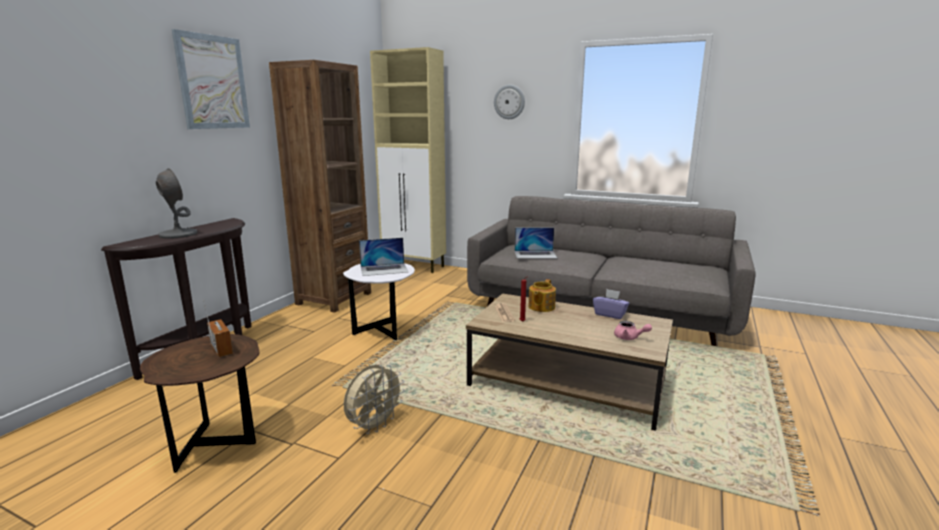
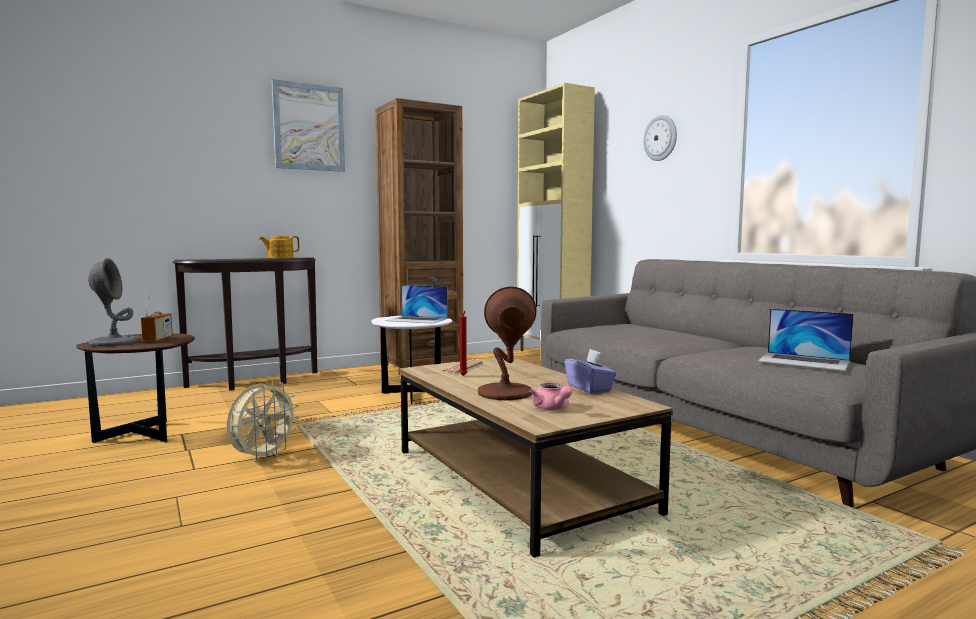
camera: 35 degrees right, 10 degrees down
(178, 234) = (238, 259): grey table lamp -> grey table lamp (114, 342)
(374, 426) = (263, 457): beige fan -> beige fan turned 45 degrees counterclockwise
(535, 254) = (623, 329): laptop -> laptop (804, 361)
(541, 307) = (519, 370): teapot -> teapot (280, 258)
(579, 331) = (504, 393): none -> brown table lamp

